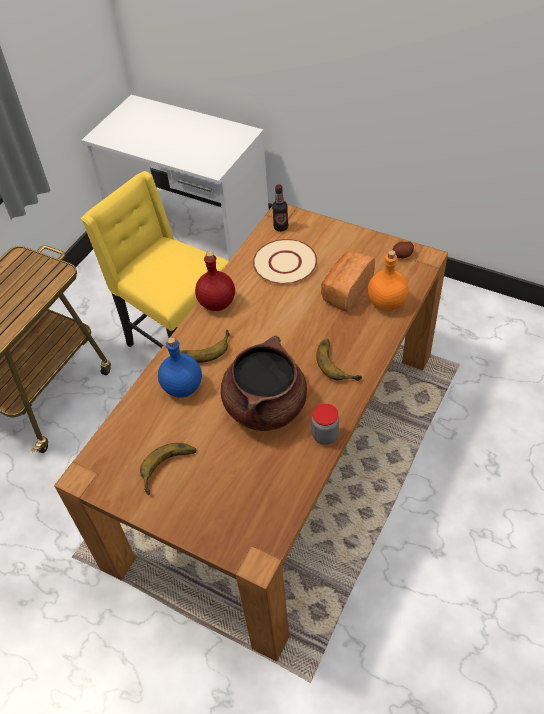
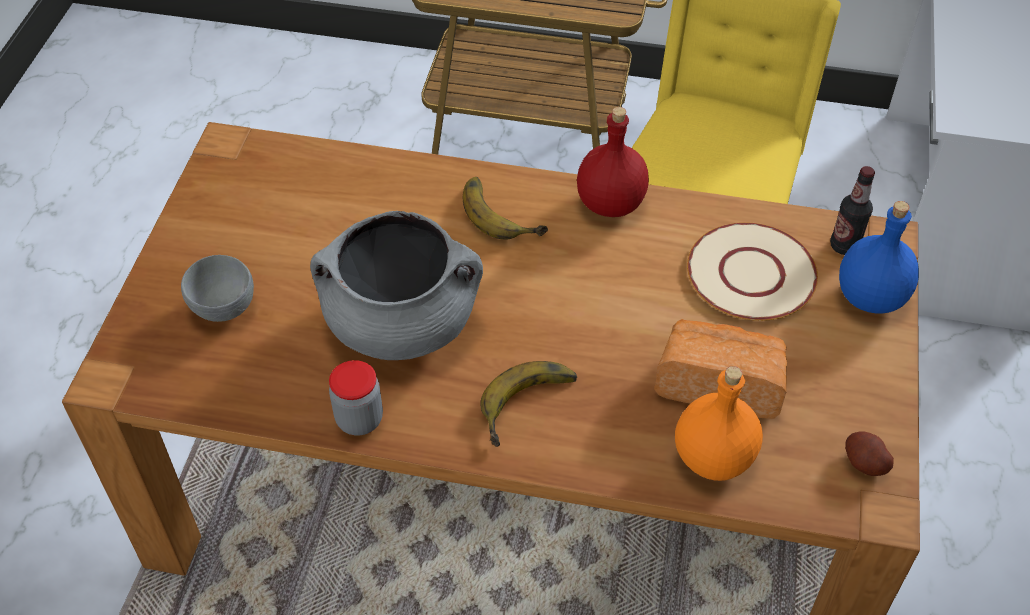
camera: 70 degrees right, 0 degrees up
(170, 470) = (254, 236): banana -> none
(182, 387) = (413, 207): blue bottle -> blue bottle (869, 296)
(221, 492) = (223, 307): none -> grey bowl
(265, 406) = (402, 322): brown cooking pot -> grey cooking pot

